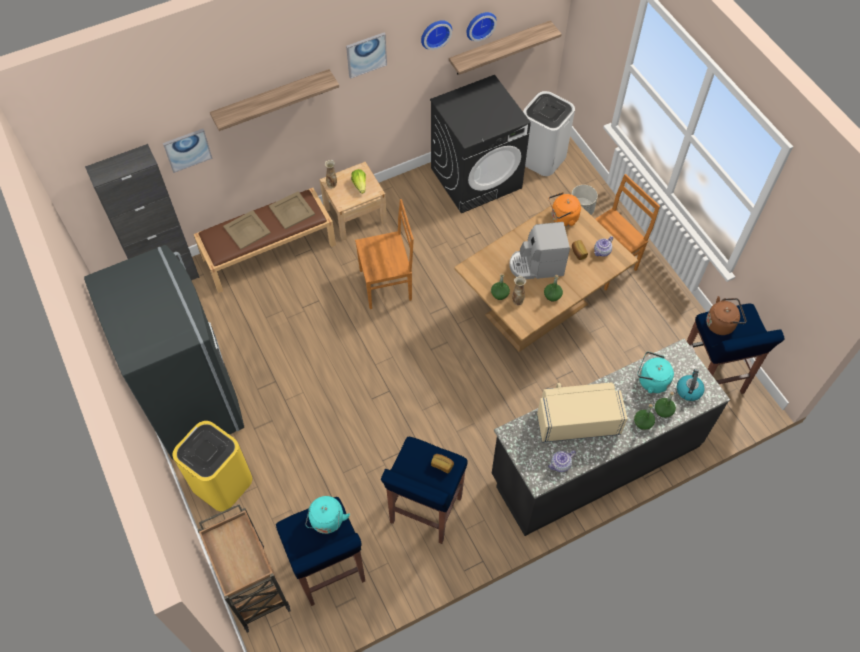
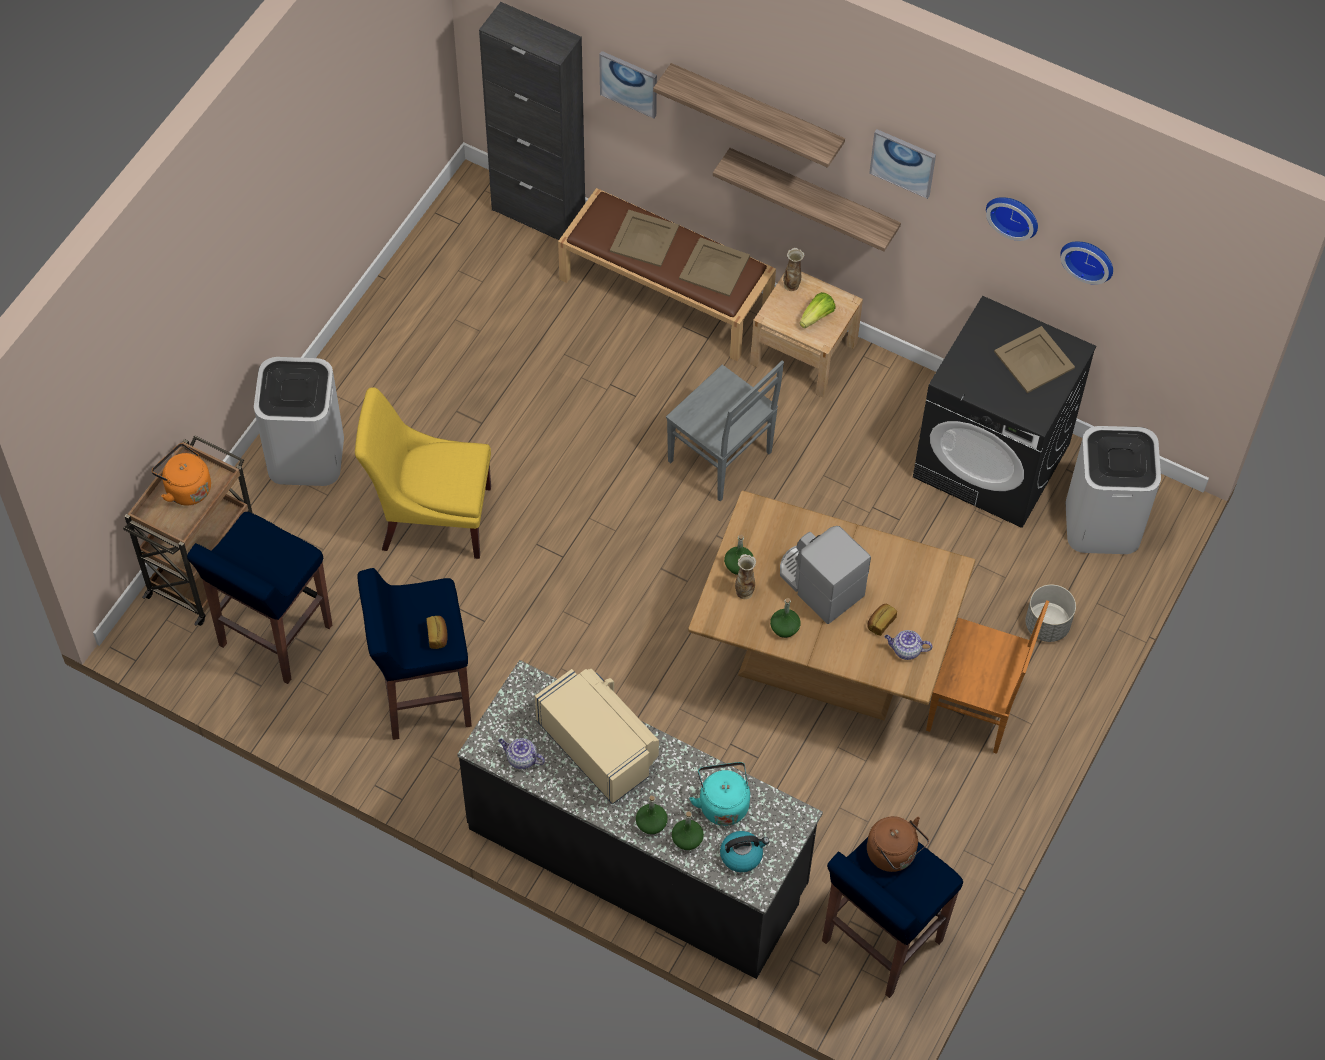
camera: 55 degrees right, 0 degrees up
(192, 399) = (392, 352): grey fridge -> none
(221, 483) = (305, 454): yellow trash can -> white trash can
(313, 440) = (430, 516): none -> yellow chair
(327, 522) = (281, 559): turquoise kettle -> none
(387, 284) = (722, 458): brown chair -> grey chair
(483, 100) = (1034, 359): none -> beige tray
(499, 48) = (1116, 316): shelf -> shelf (813, 197)
(562, 218) = (925, 573): orange kettle -> orange kettle (186, 488)

